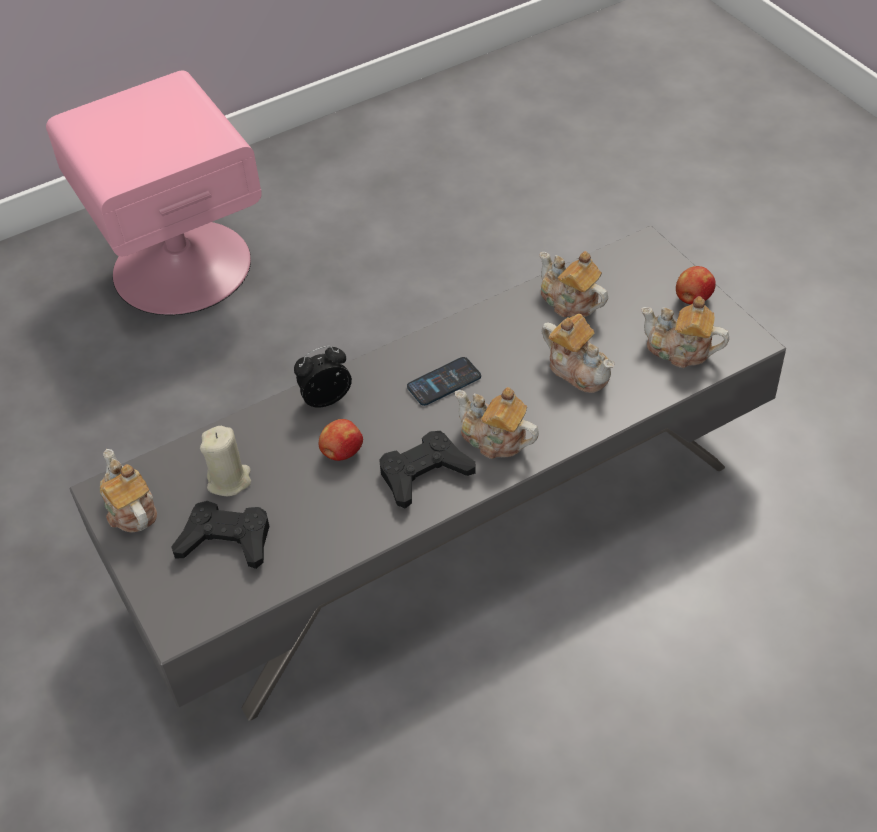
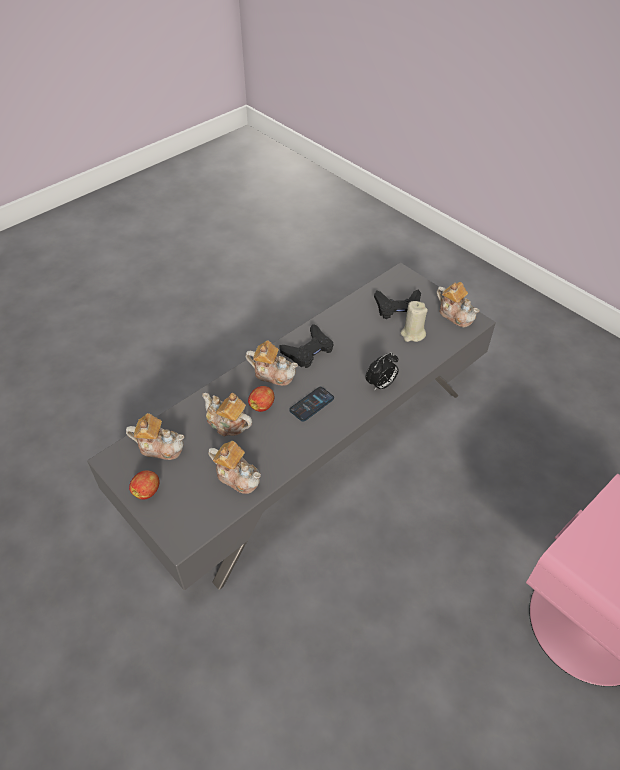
camera: 165 degrees right, 0 degrees up
(341, 453) = (358, 355): apple -> apple (262, 406)

